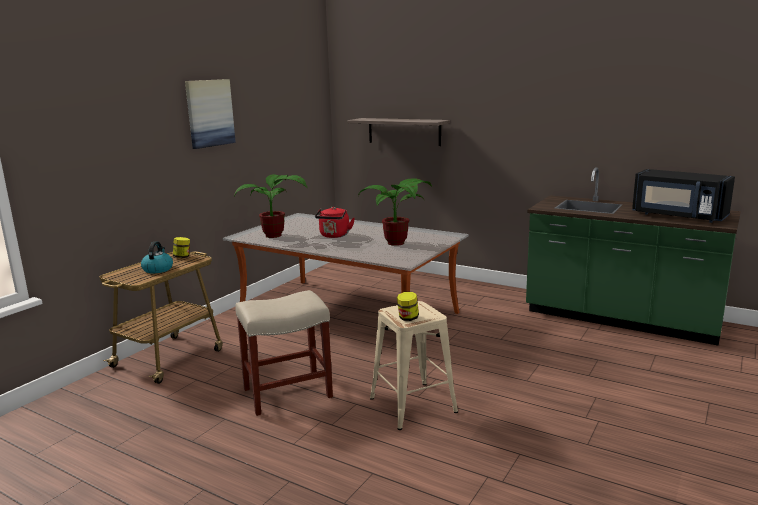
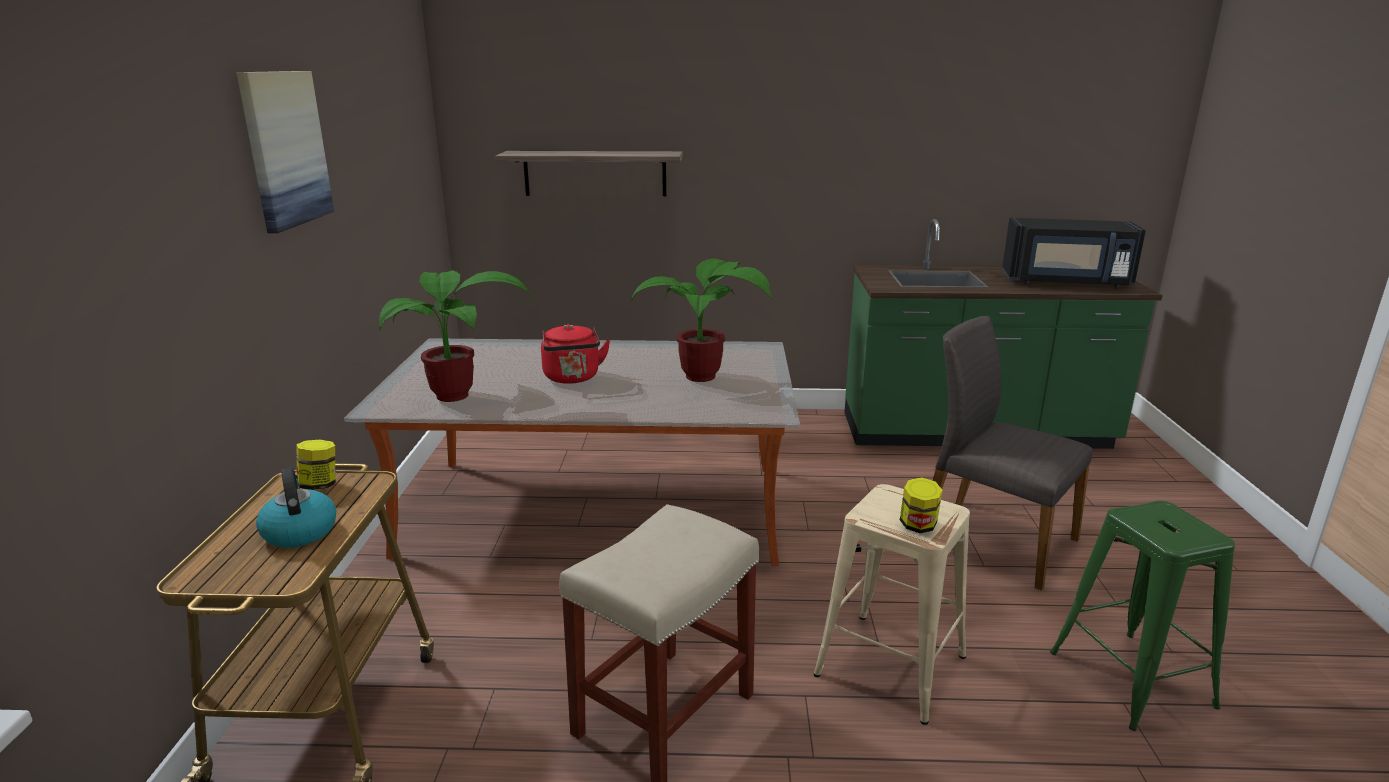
camera: 30 degrees left, 5 degrees up
(540, 446) = (1130, 678): none -> green stool
(551, 371) = (994, 539): none -> grey chair

